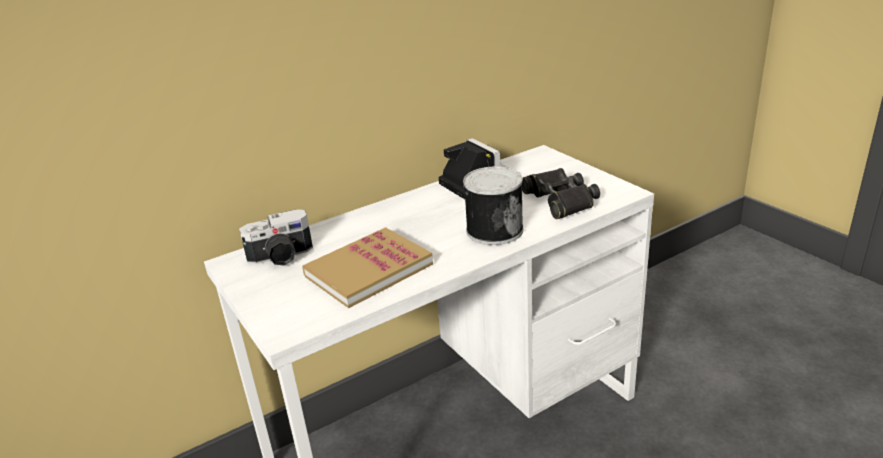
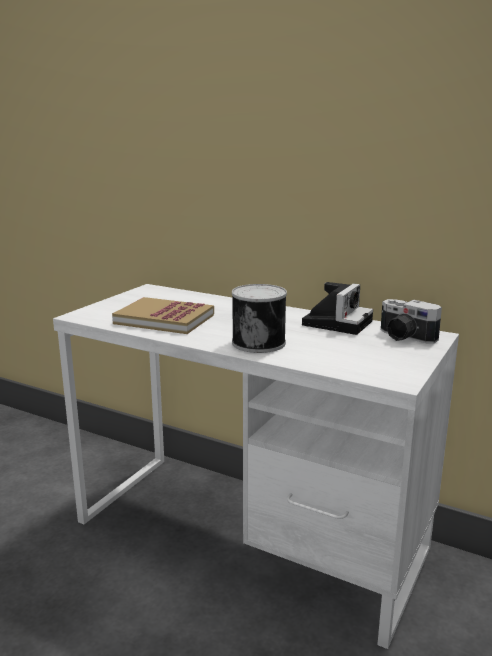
camera: 60 degrees right, 10 degrees down
(281, 257) = (164, 297): camera -> camera (404, 337)
(560, 200) = (343, 357): black binoculars -> none

